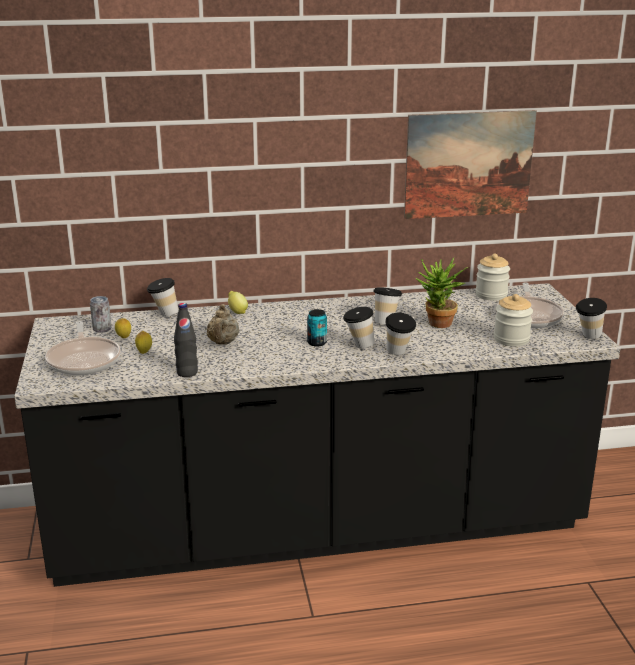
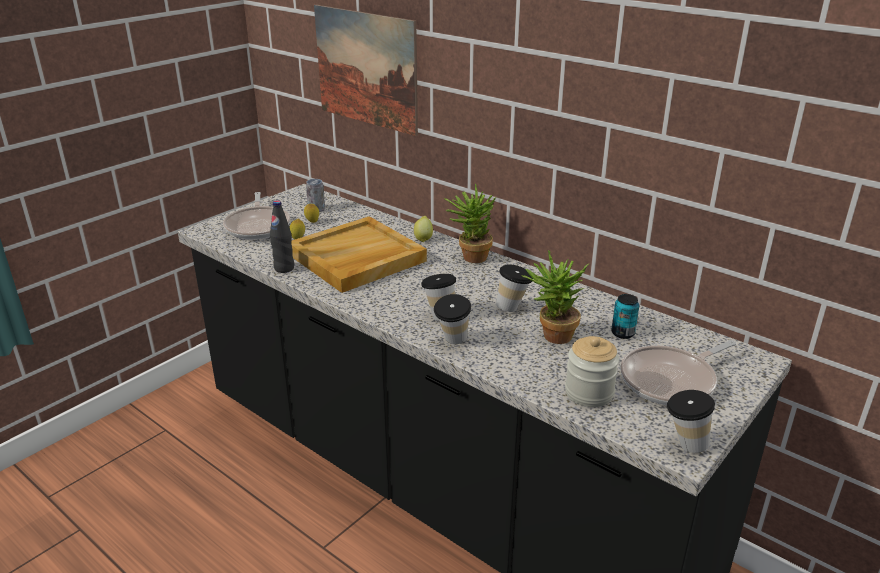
camera: 50 degrees right, 5 degrees up
(84, 360) = (258, 226): frying pan -> frying pan turned 45 degrees counterclockwise
(164, 314) = (373, 216): cup -> none
(223, 343) = (356, 258): beige teapot -> beige tray
(294, 308) = (470, 256): none -> potted plant
(317, 343) = (416, 295): can -> can (623, 333)
(468, 164) = (700, 156): picture -> picture (366, 68)
(491, 295) = (683, 336): jar -> none

